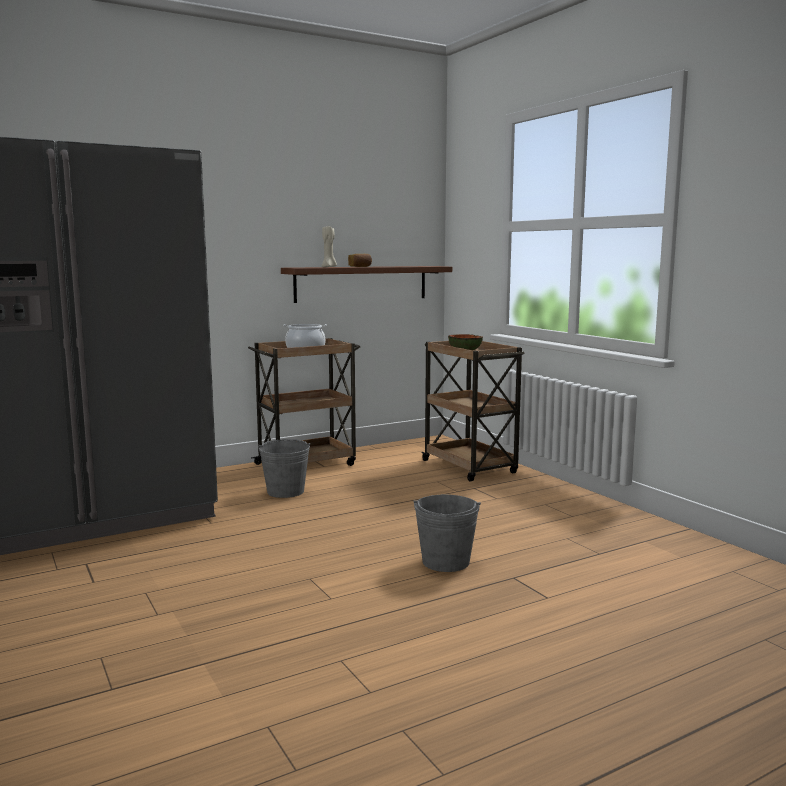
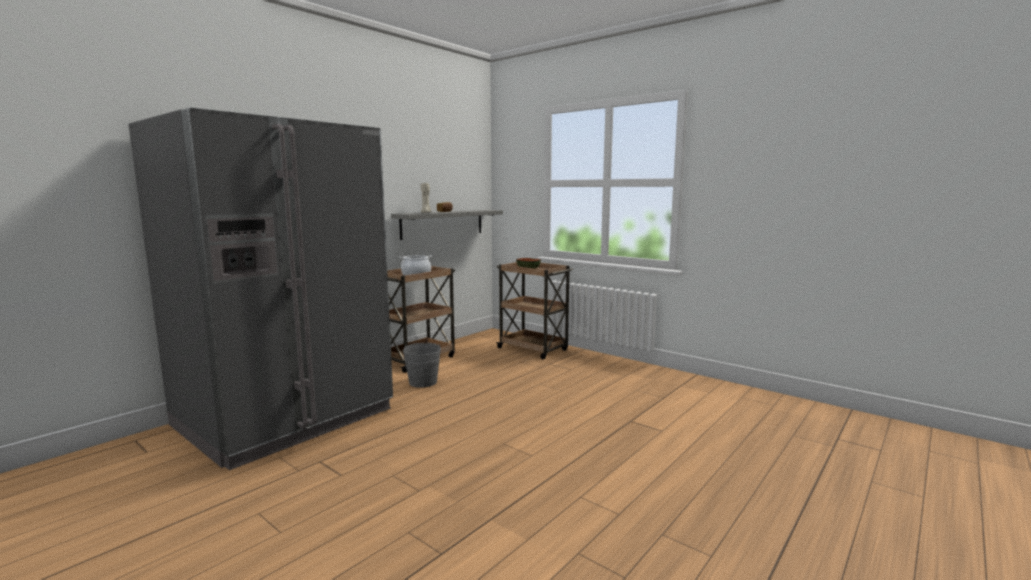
camera: 20 degrees left, 0 degrees up
(361, 283) = (443, 223): brown shelf -> grey shelf
(445, 562) = (580, 417): grey bucket -> none

